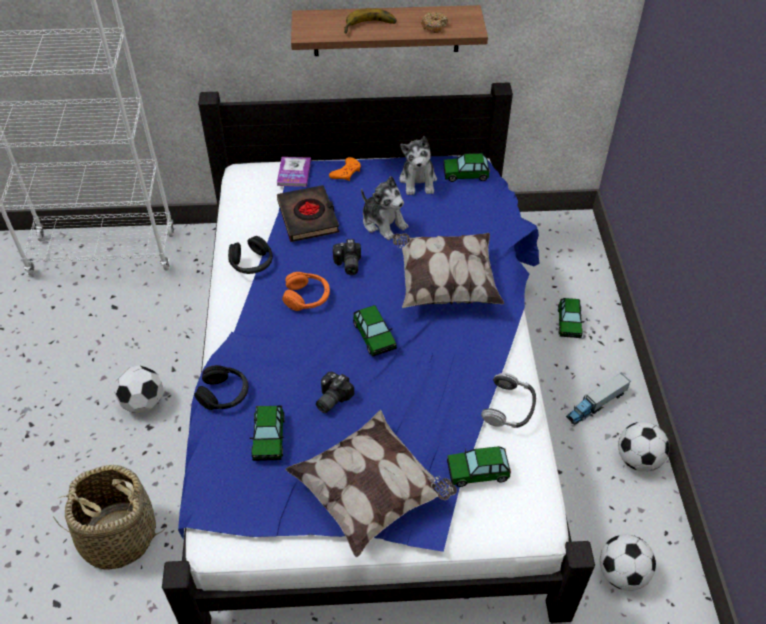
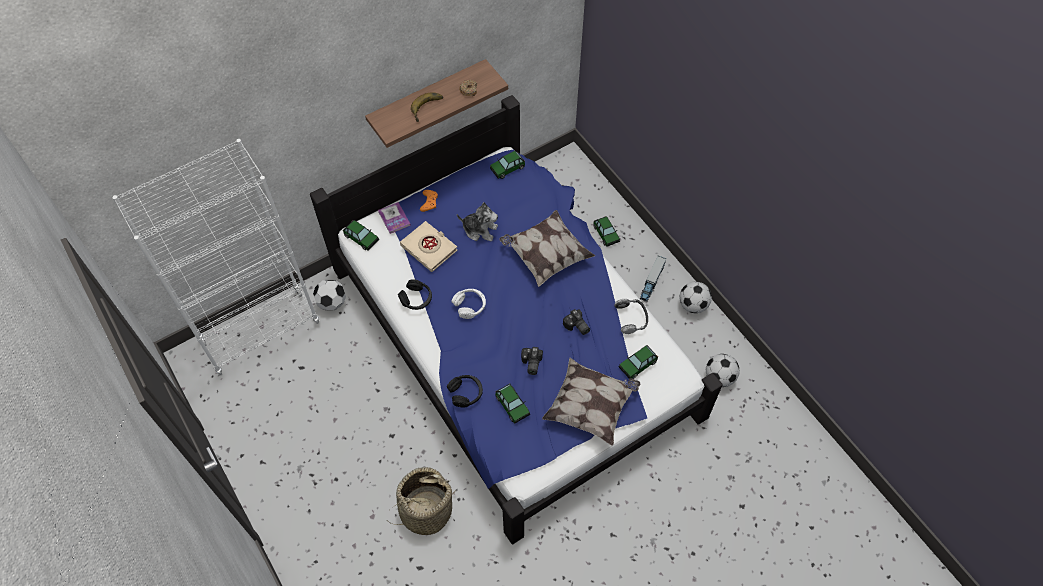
camera: 30 degrees left, 10 degrees up
(143, 402) = (375, 422): football -> football (332, 303)
(307, 297) = (470, 306): orange headphones -> white headphones
(308, 217) = (429, 248): black book -> beige book
(347, 264) = (479, 271): camera -> camera (576, 327)
(374, 336) = (528, 311): toy car -> toy car (361, 238)
(418, 181) = (480, 187): plush toy -> none

